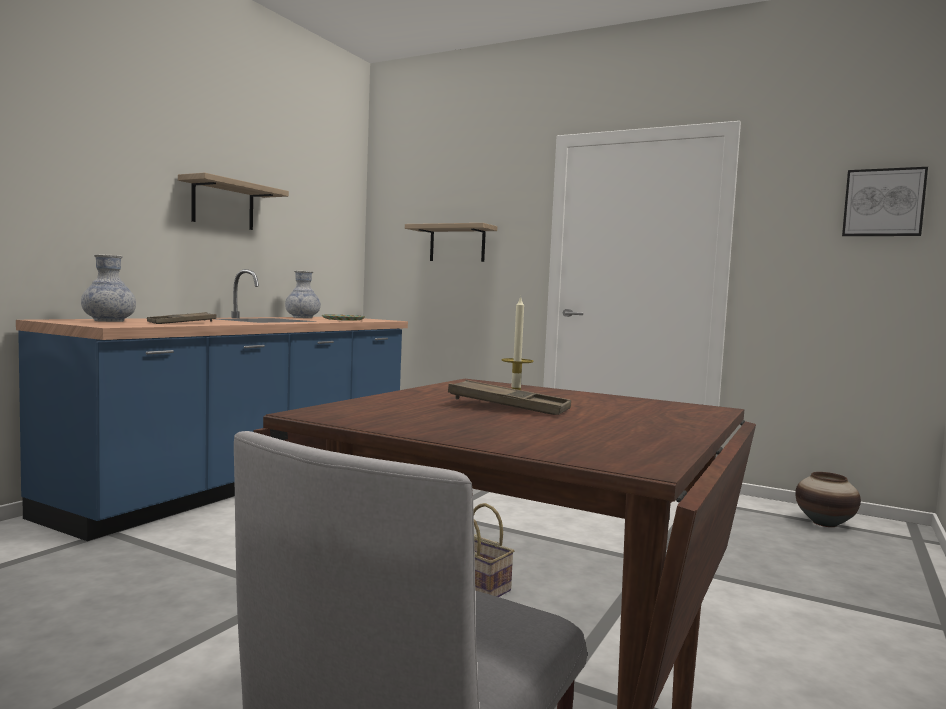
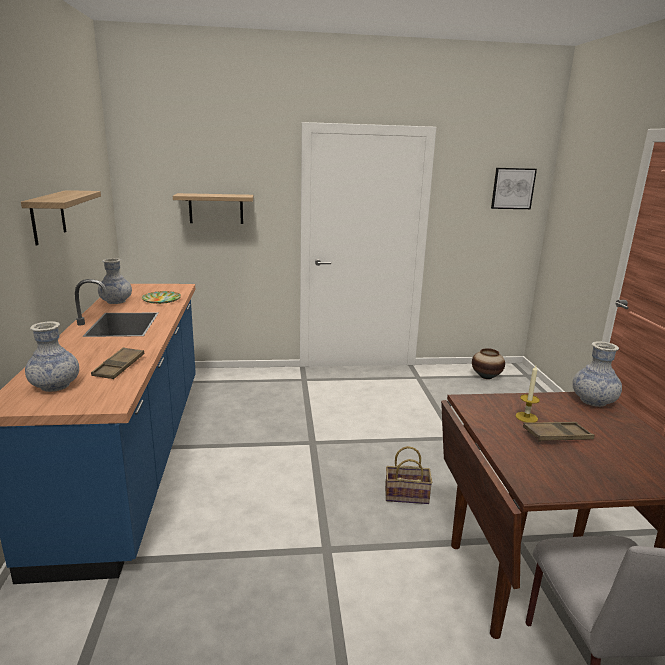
camera: 35 degrees left, 15 degrees up
(686, 408) = (593, 401): none -> vase

